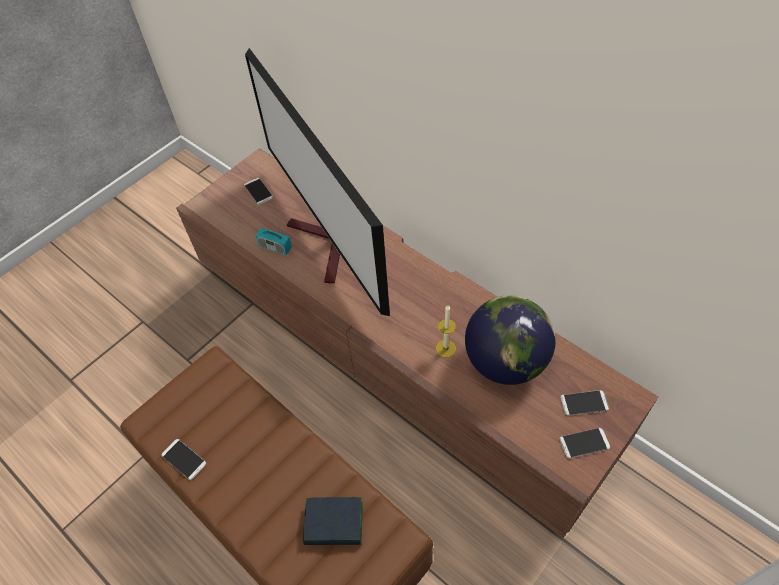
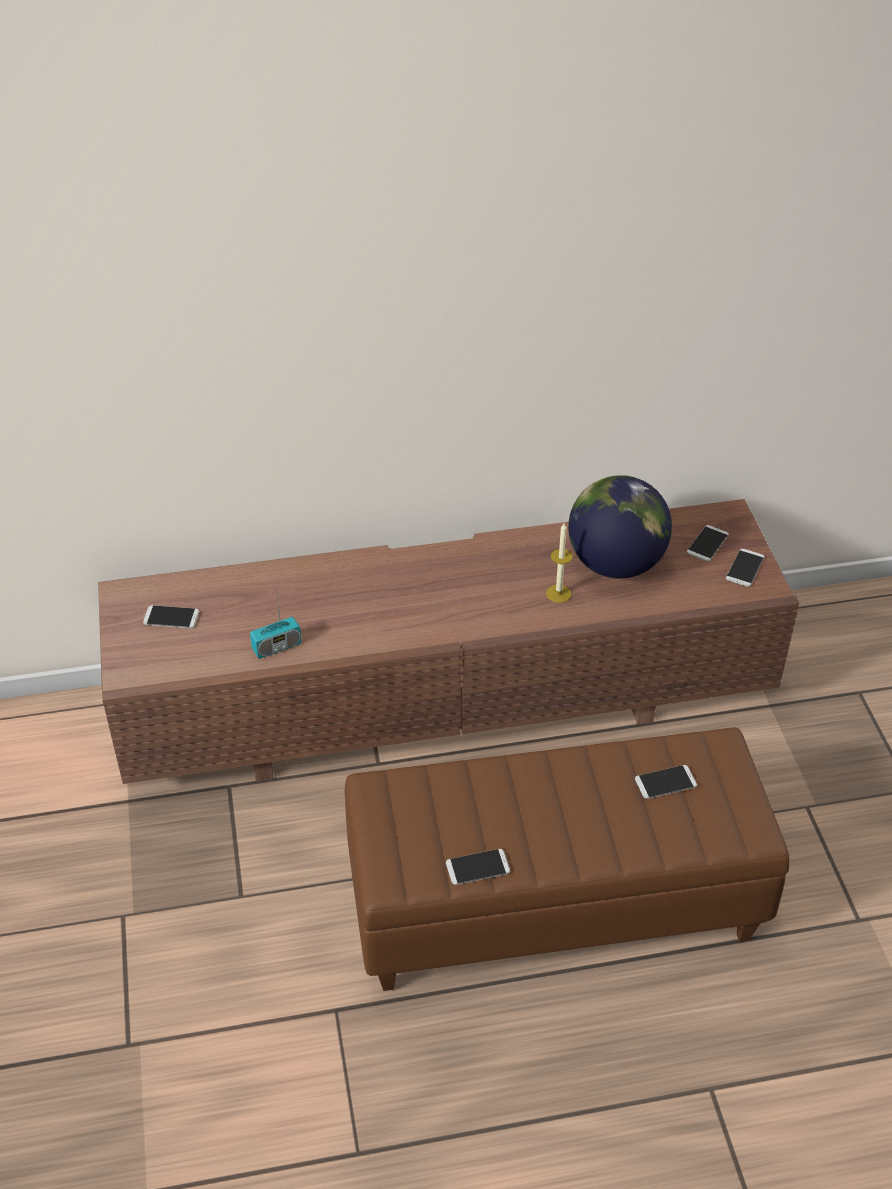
camera: 55 degrees left, 10 degrees down
(327, 246) = (328, 606): television -> none
(334, 524) = (665, 782): book -> phone

